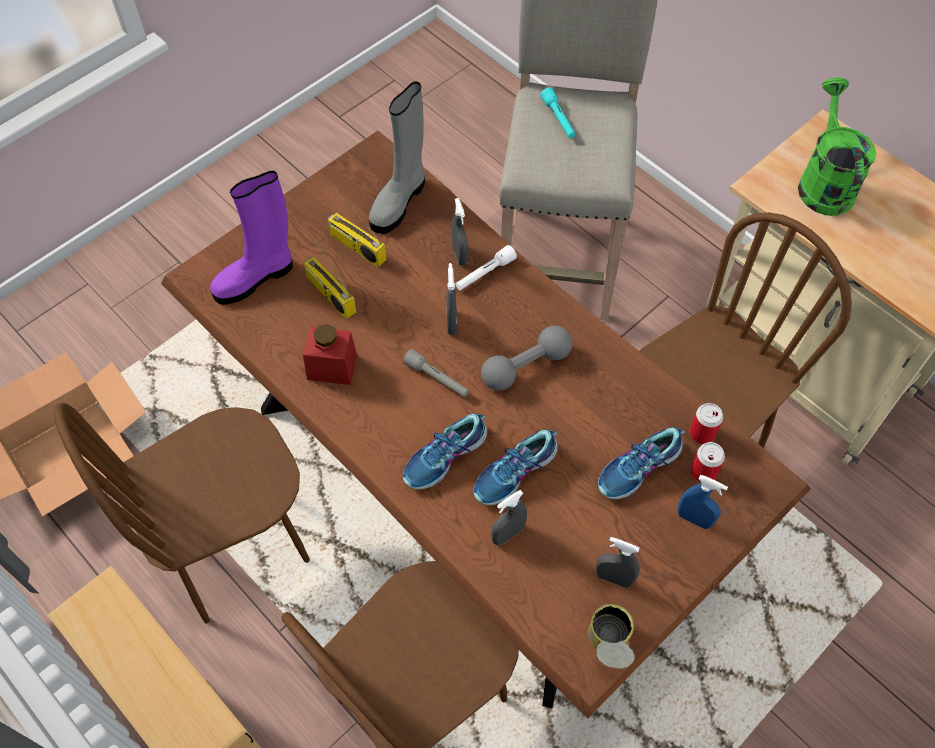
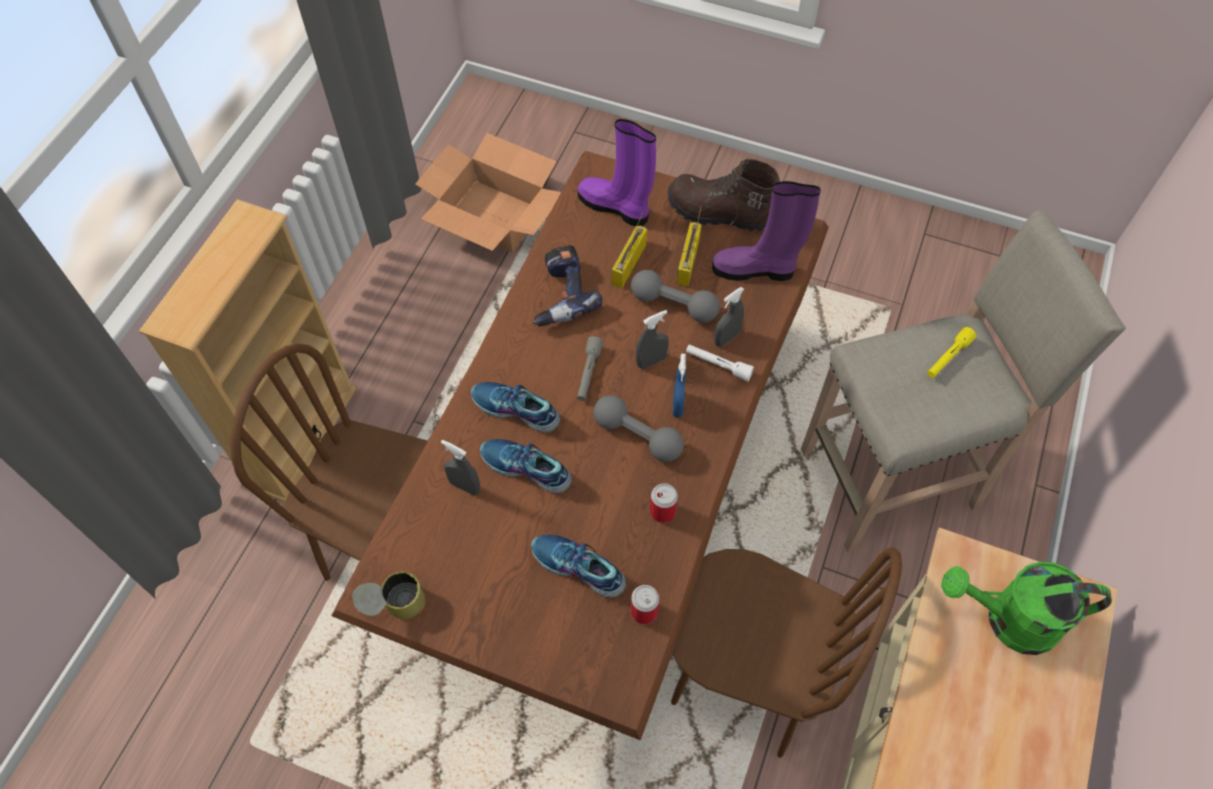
camera: 65 degrees right, 0 degrees up
(234, 547) = (468, 357): brown chair -> none
(318, 201) = (718, 213): none -> brown boot
(332, 367) = (560, 295): red jar -> power drill
(399, 201) = (756, 269): grey boot -> purple boot
(400, 279) = (674, 305): none -> grey dumbbell
(558, 119) = (948, 358): turquoise flashlight -> yellow flashlight
(614, 578) = (459, 586): grey spray bottle -> none
(694, 519) = (548, 634): blue spray bottle -> blue spray bottle (677, 405)
(703, 471) = (602, 626): can -> can (662, 511)
(824, 181) = (1009, 620): green watering can -> green watering can turned 150 degrees counterclockwise

